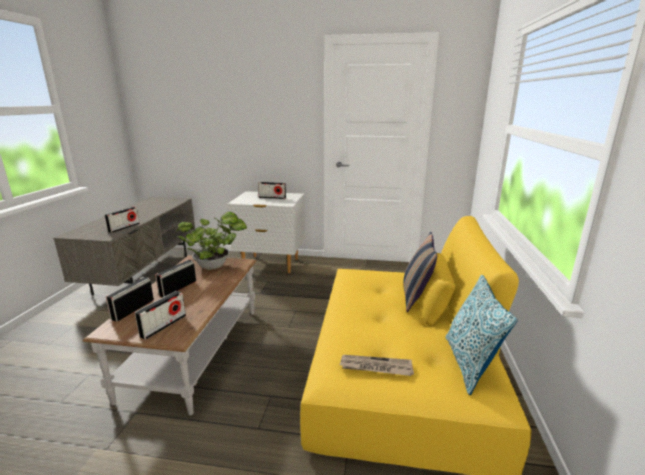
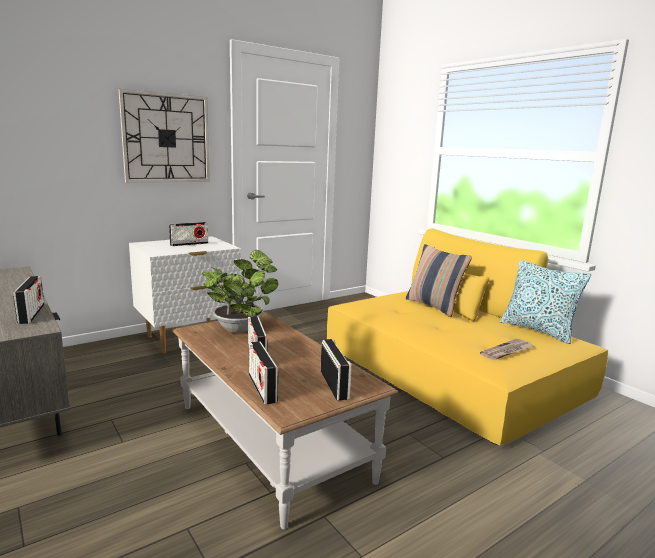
camera: 45 degrees left, 5 degrees down
(273, 119) = (166, 138): none -> wall clock

